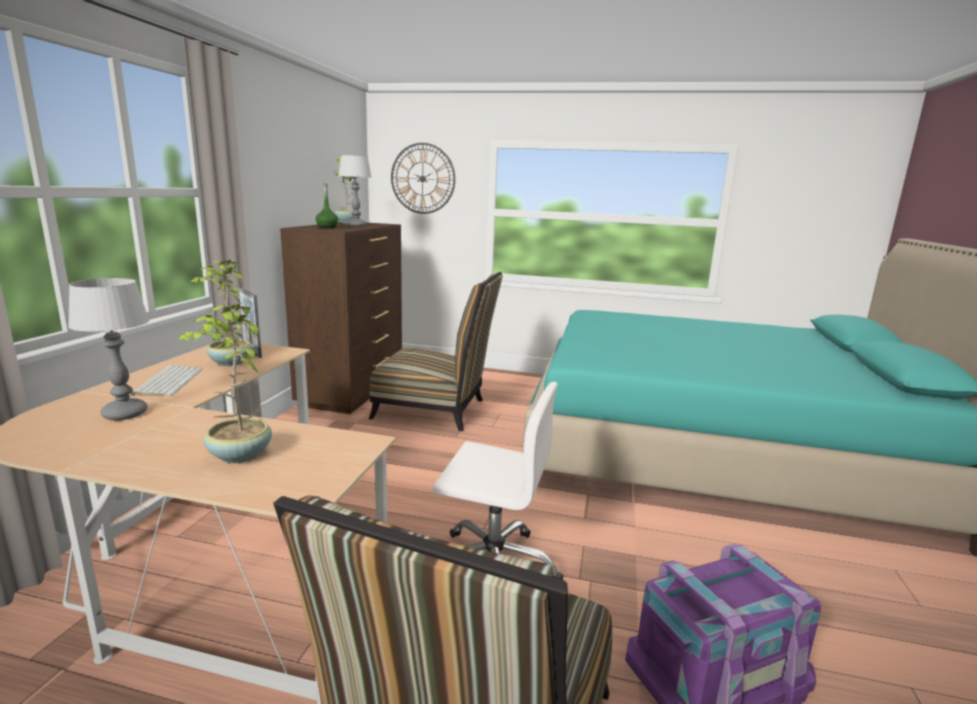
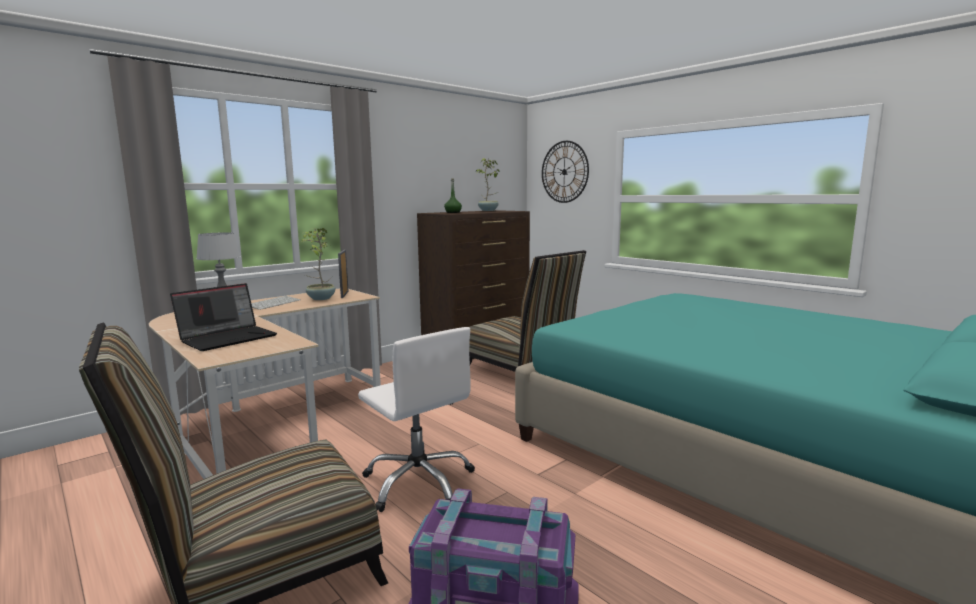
camera: 35 degrees right, 5 degrees down
(239, 456) = (228, 338): potted plant -> laptop
(357, 225) = (484, 211): table lamp -> none

